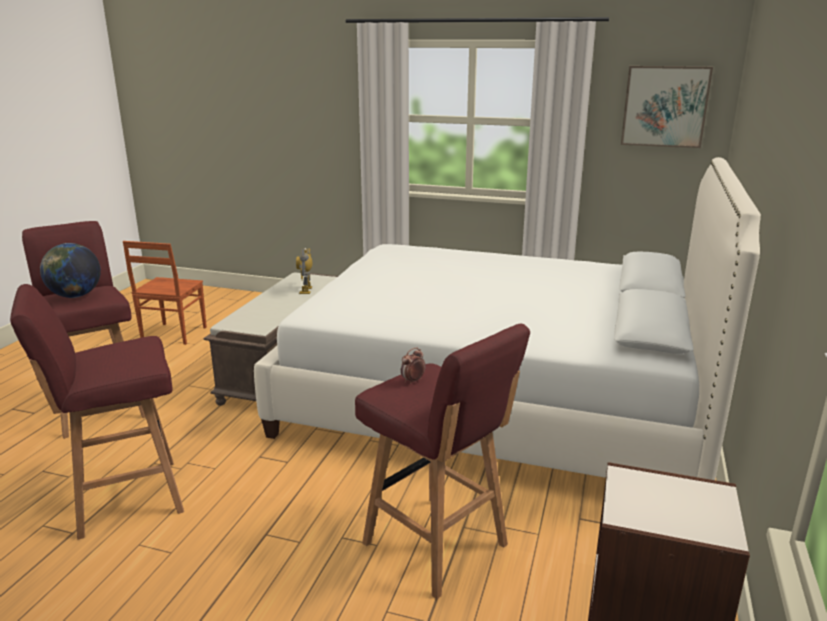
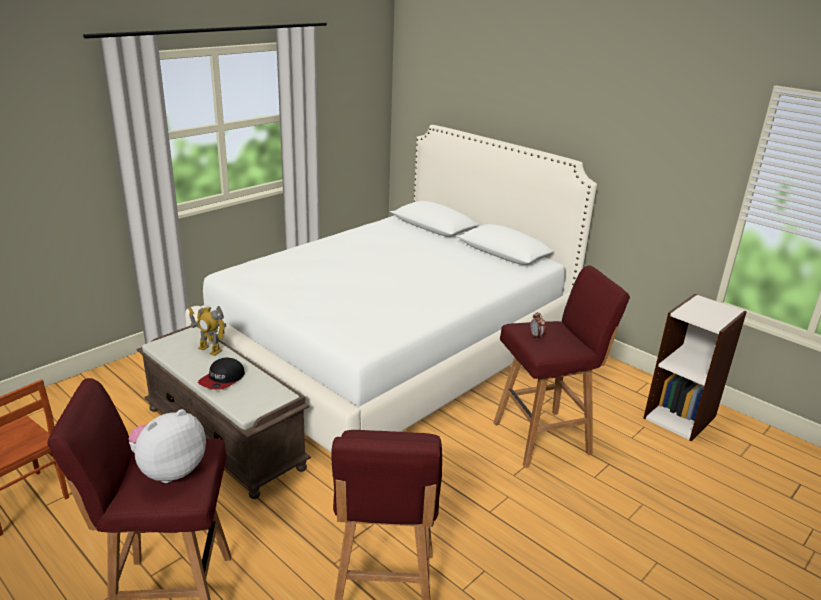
camera: 65 degrees left, 5 degrees up
(75, 296) = (170, 470): globe -> plush toy
(266, 305) = (222, 379): none -> cap
(665, 106) = (356, 89): picture -> none

